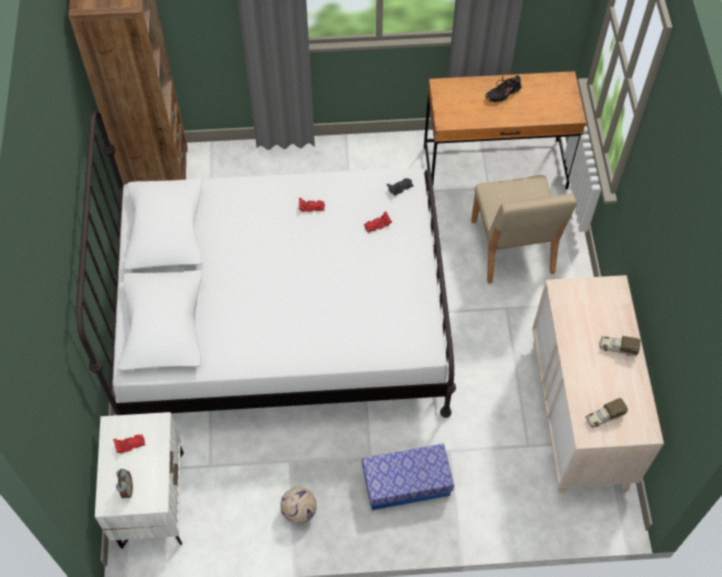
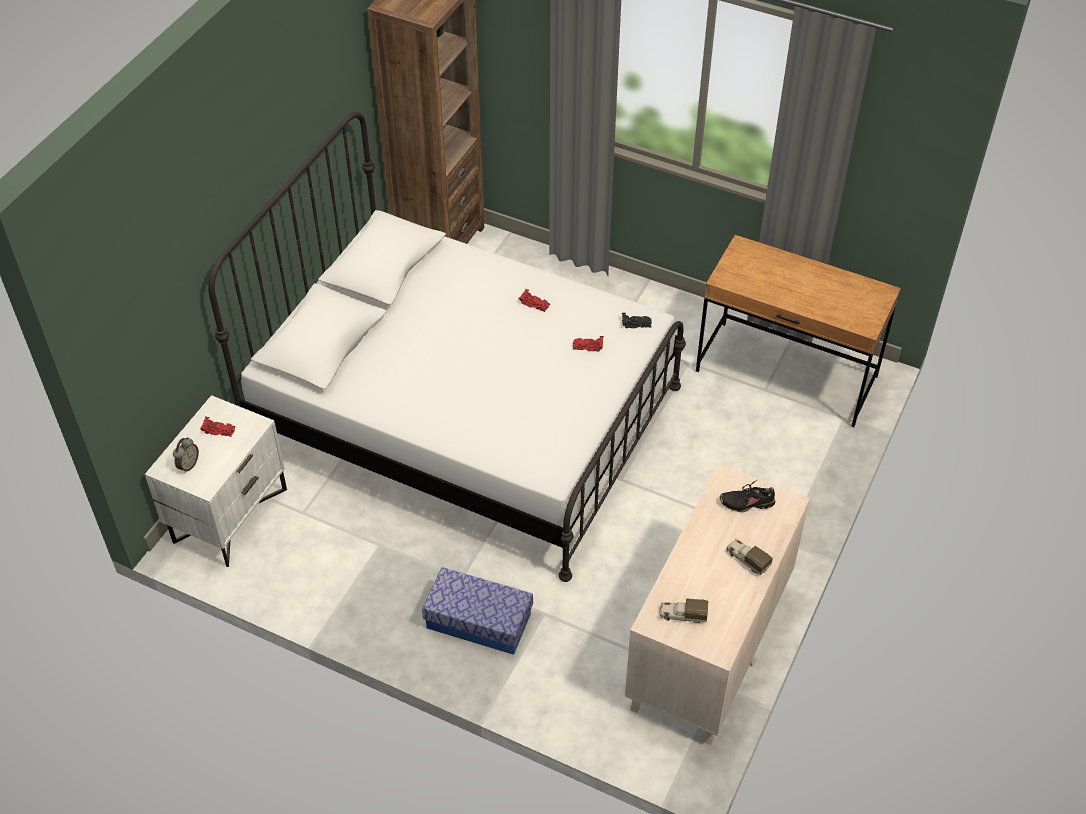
camera: 30 degrees right, 10 degrees down
(299, 511) = (356, 594): football -> none
(503, 93) = (804, 277): black shoe -> black shoe (747, 502)
(512, 247) = (749, 456): beige chair -> none

